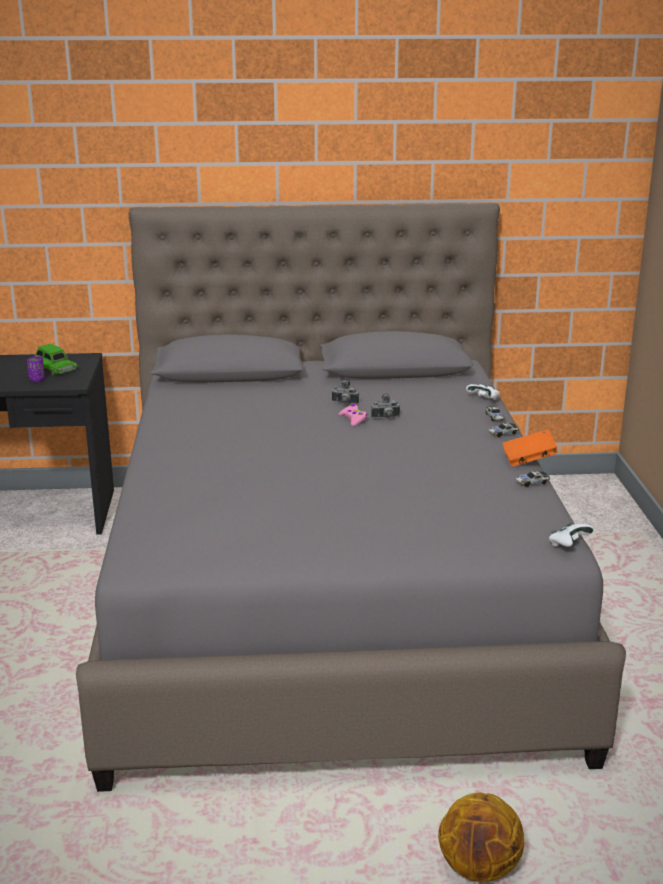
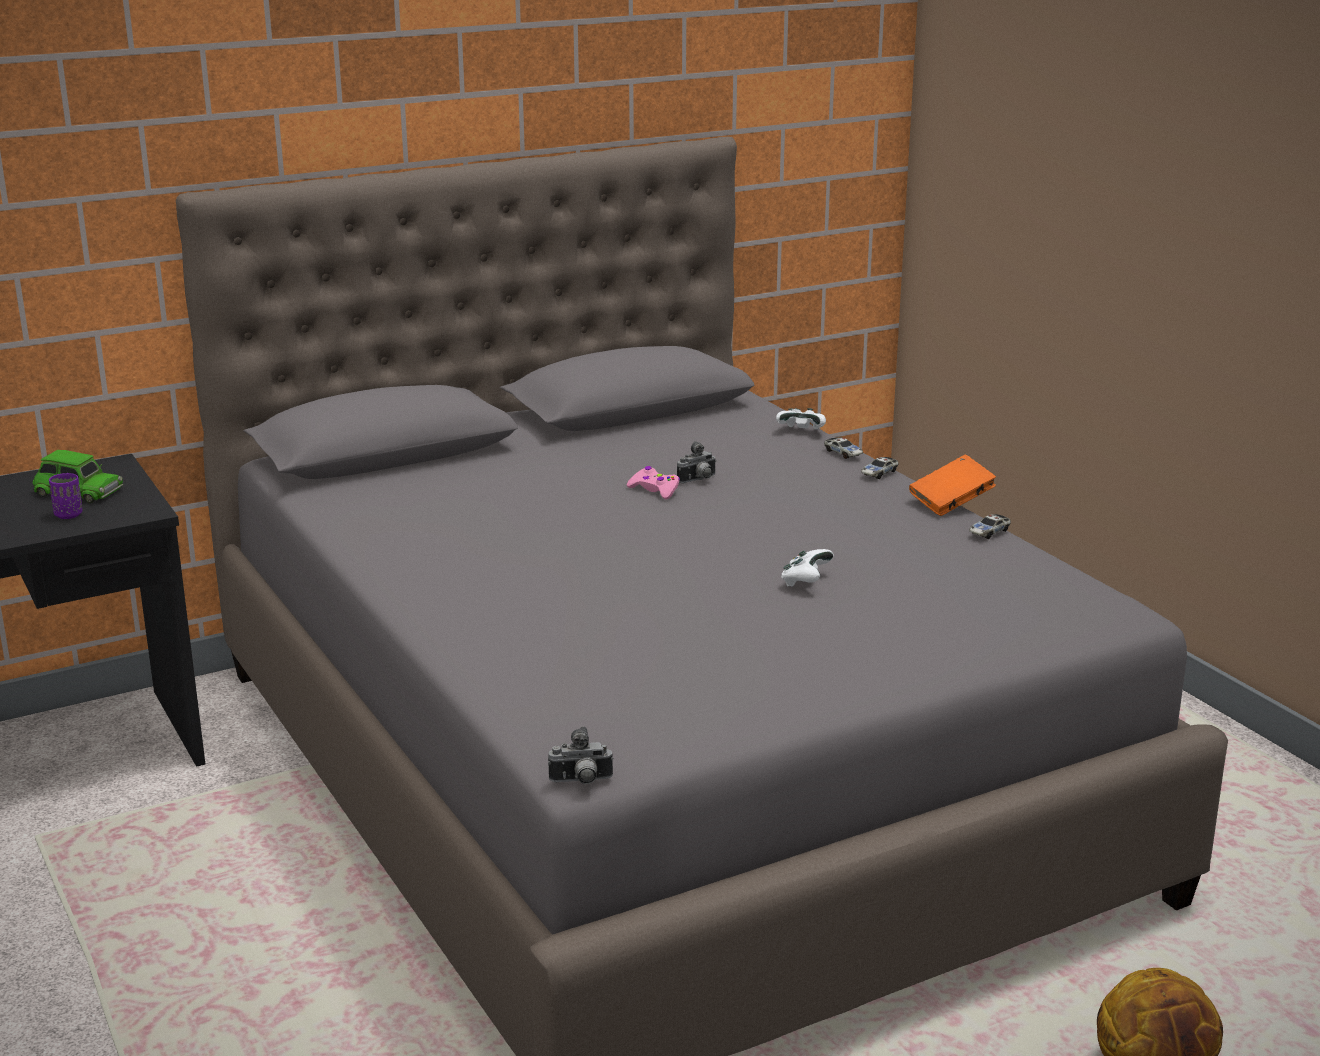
camera: 25 degrees left, 0 degrees up
(344, 403) = (615, 469): camera -> camera (581, 782)
(568, 545) = (1121, 604): white game controller -> white game controller (805, 581)

